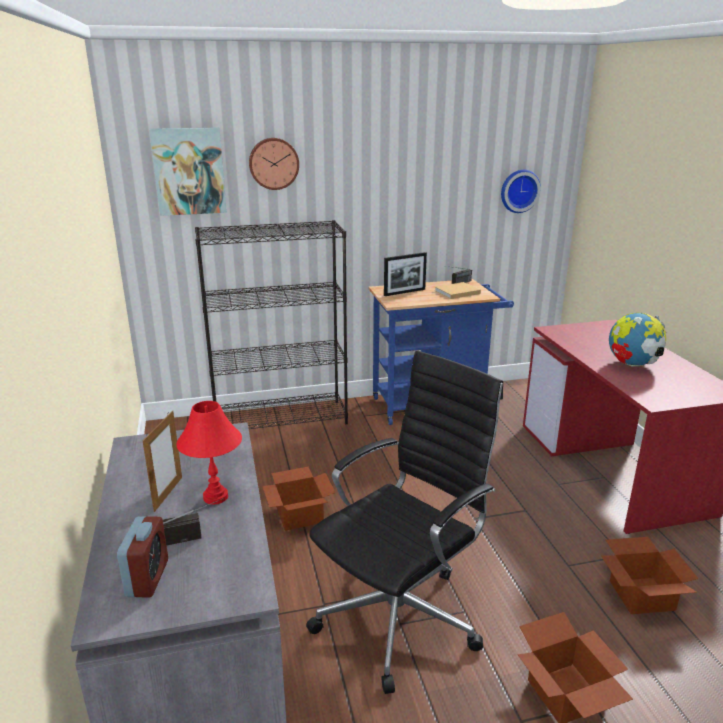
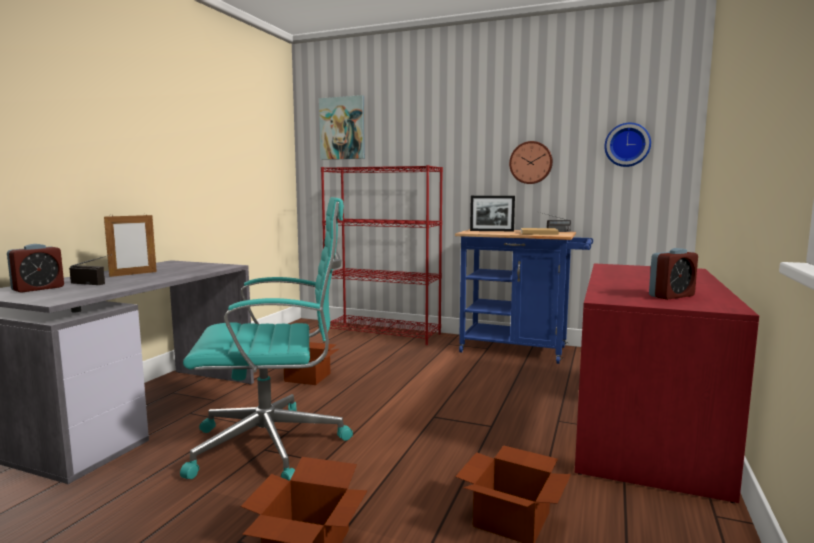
camera: 35 degrees right, 15 degrees down
(215, 497) = (148, 278): red table lamp -> none
(273, 163) = (400, 121): wall clock -> wall clock (531, 162)
(281, 419) = (383, 333): black bookcase -> red bookcase
(401, 615) = (274, 446): black office chair -> turquoise office chair
(632, 364) = (645, 284): globe -> none
(676, 382) = (671, 296): none -> alarm clock

